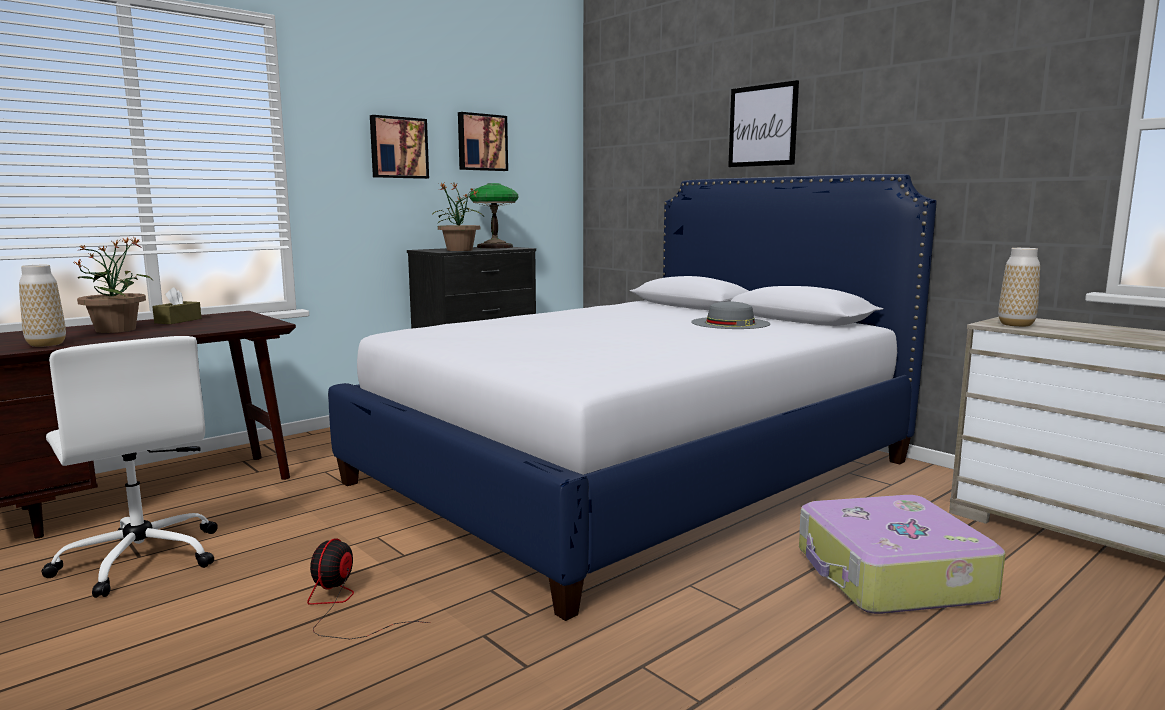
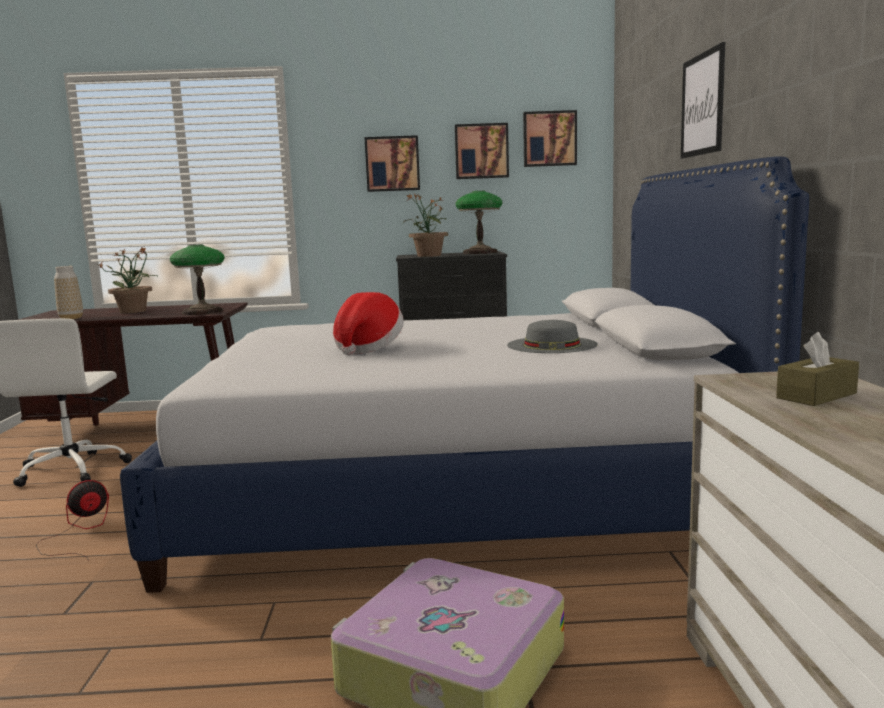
camera: 40 degrees right, 0 degrees up
(178, 321) = (182, 307): brown tissue box -> brown tissue box (816, 395)
(245, 323) = (203, 312): none -> table lamp
(537, 136) = (549, 139): none -> picture
(597, 339) = (367, 348): none -> hat
(1016, 325) = (759, 384): vase -> none

